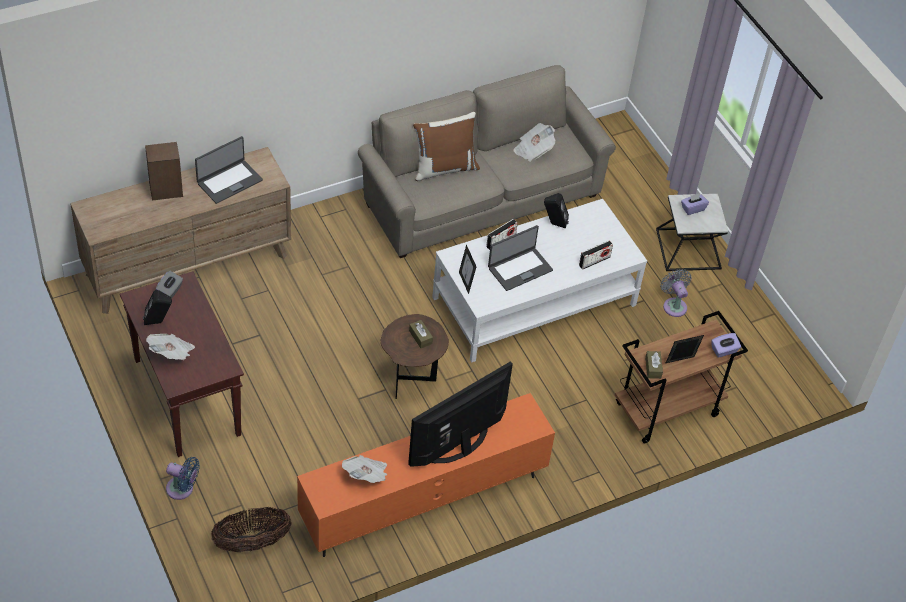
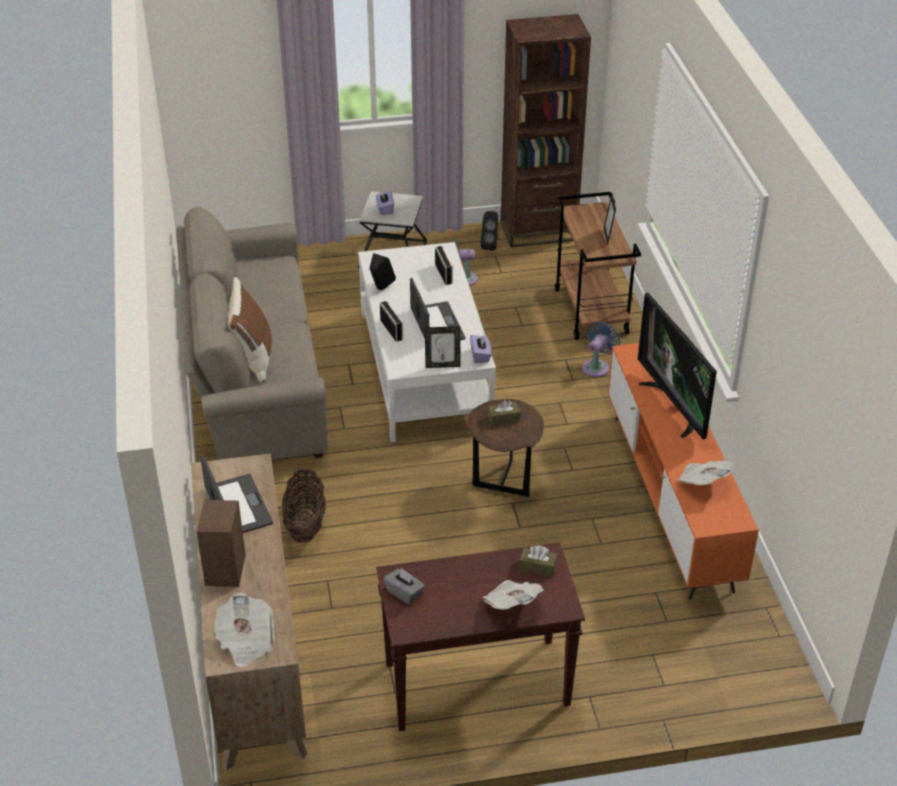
camera: 70 degrees left, 10 degrees down
(158, 321) = (454, 611): black speaker -> black speaker (490, 245)
(182, 489) = (620, 708): blue fan -> blue fan (597, 367)
(252, 542) = (707, 652): basket -> basket (305, 525)
(533, 149) = (257, 289): newspaper -> newspaper (246, 641)
(653, 368) = (611, 254): brown tissue box -> brown tissue box (537, 567)
(724, 350) = (600, 209): purple tissue box -> purple tissue box (480, 355)
(779, 351) = (538, 231): none -> brown bookcase

